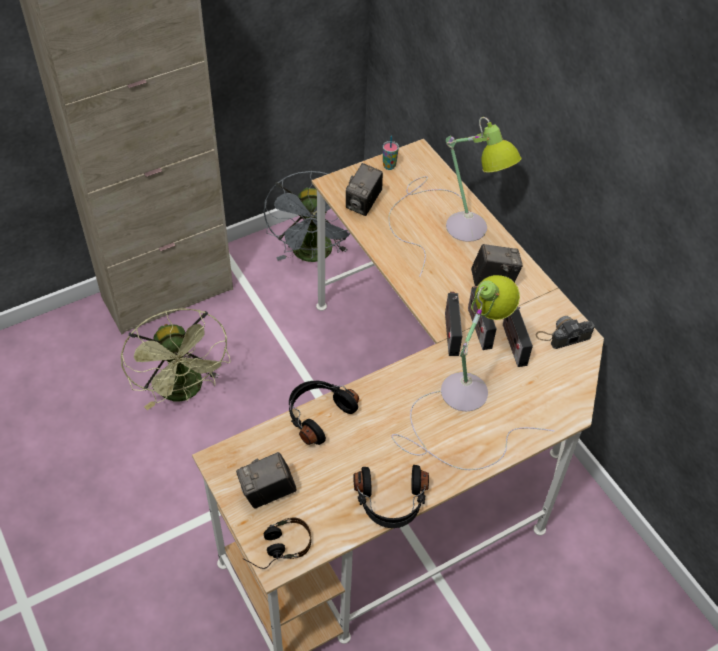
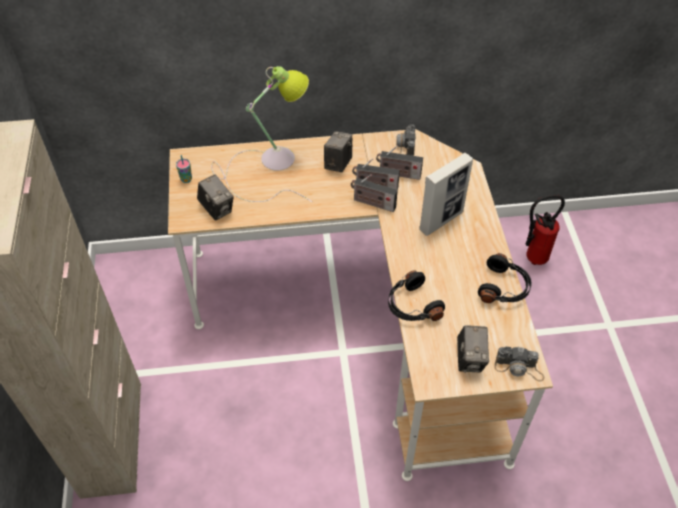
camera: 65 degrees left, 0 degrees up
(185, 391) = (229, 456): green fan -> none
(276, 548) = (519, 368): headphones -> camera
(314, 255) = (142, 311): grey fan -> none
(462, 408) = (441, 221): table lamp -> picture frame
(611, 620) = (532, 258): none -> fire extinguisher

